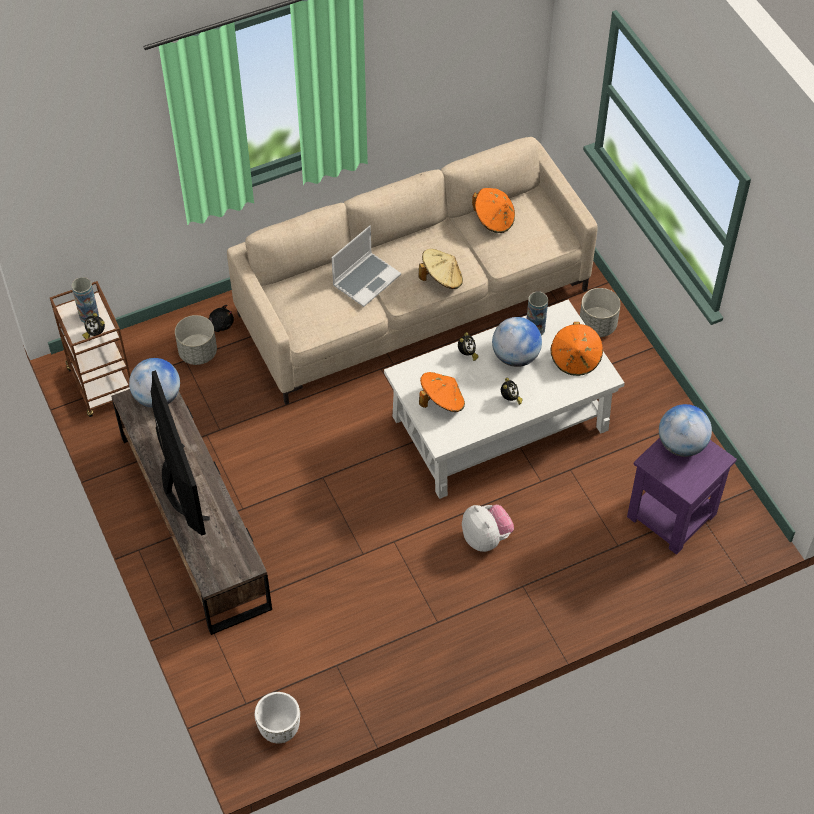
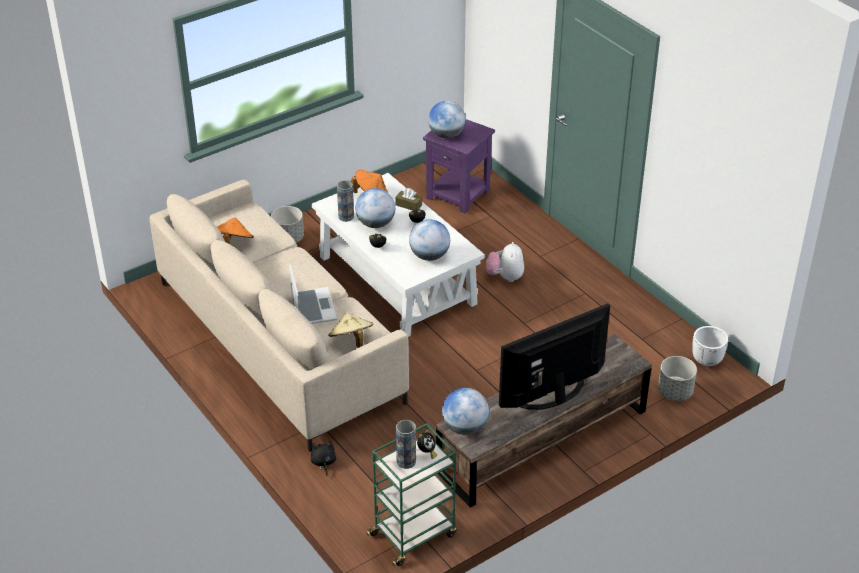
camera: 100 degrees left, 15 degrees down
(103, 385) = (413, 534): brown cart -> green cart
(197, 352) = (360, 472): grey planter -> grey planter (675, 392)
(366, 279) = (312, 307): laptop -> laptop turned 45 degrees clockwise
(441, 278) = (304, 266): beige hat -> beige hat (351, 340)
(441, 401) = (429, 256): orange hat -> globe
(486, 538) = (505, 277): plush toy -> plush toy turned 45 degrees counterclockwise
(549, 394) = (408, 205): none -> brown tissue box

